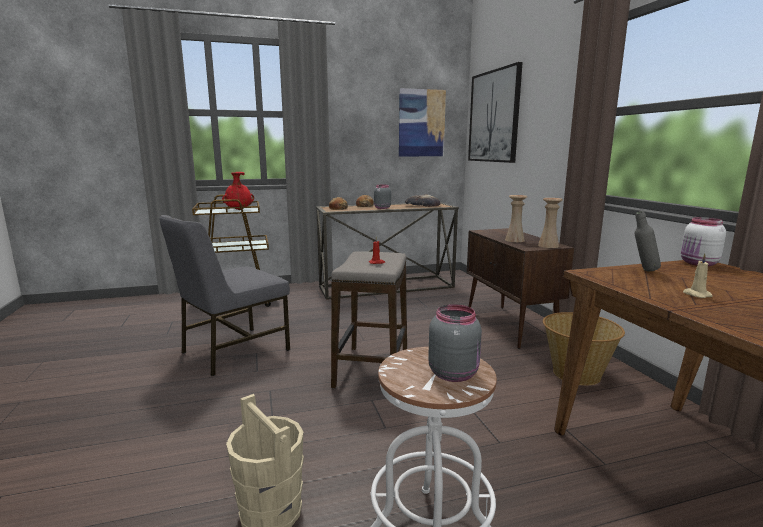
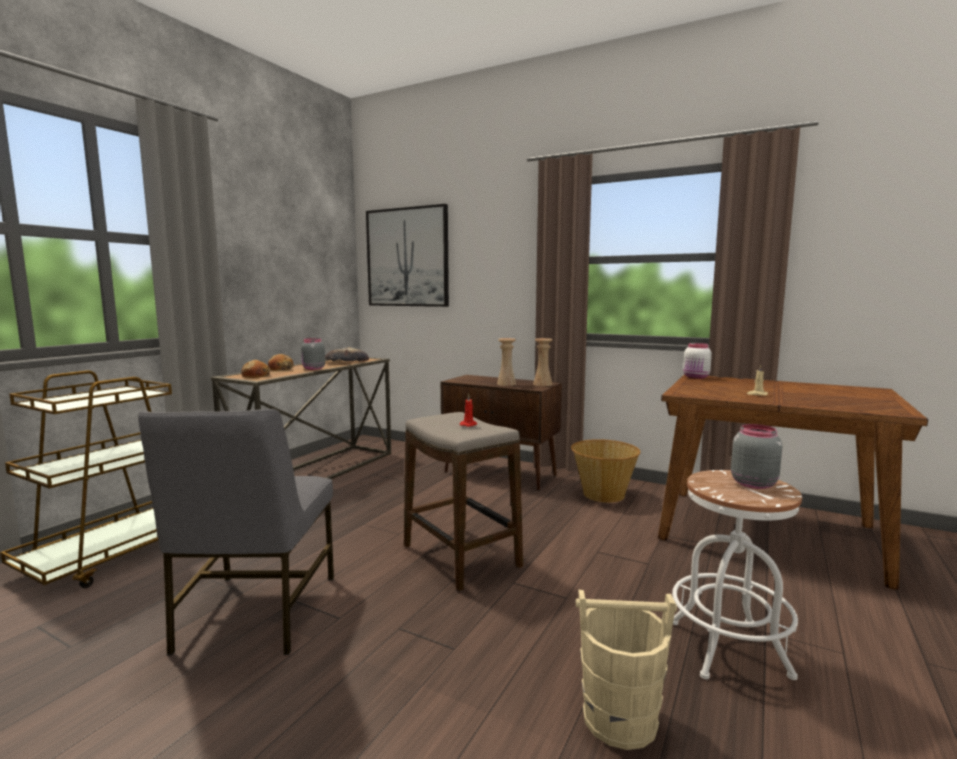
camera: 45 degrees left, 5 degrees down
(239, 210) = (120, 395): red vase -> none
(421, 123) = (315, 261): picture -> none
(643, 271) = (693, 386): grey bottle -> none

